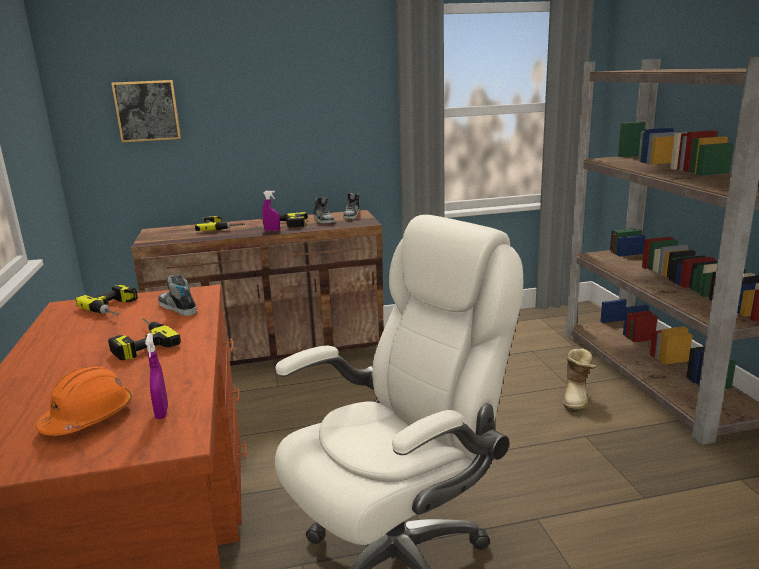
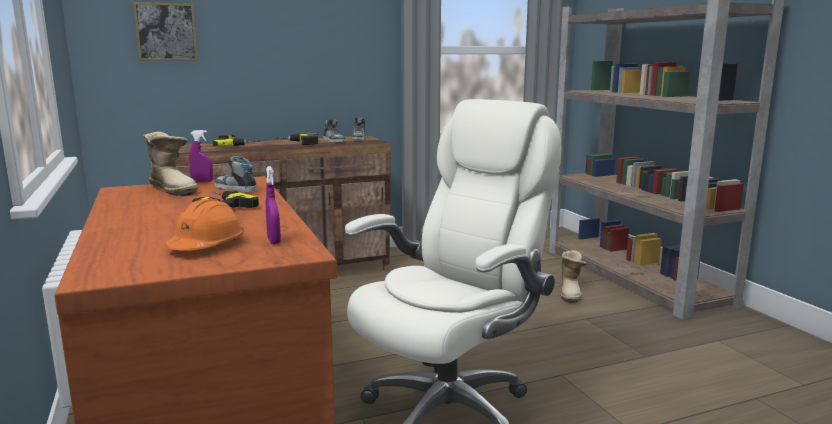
camera: 10 degrees left, 5 degrees down
(116, 307) = (174, 189): power drill -> boot
(272, 230) = (288, 146): purple spray bottle -> purple spray bottle (202, 182)

